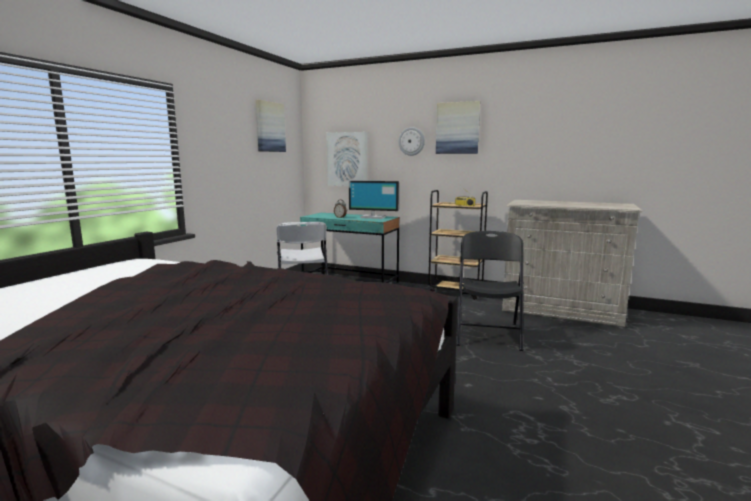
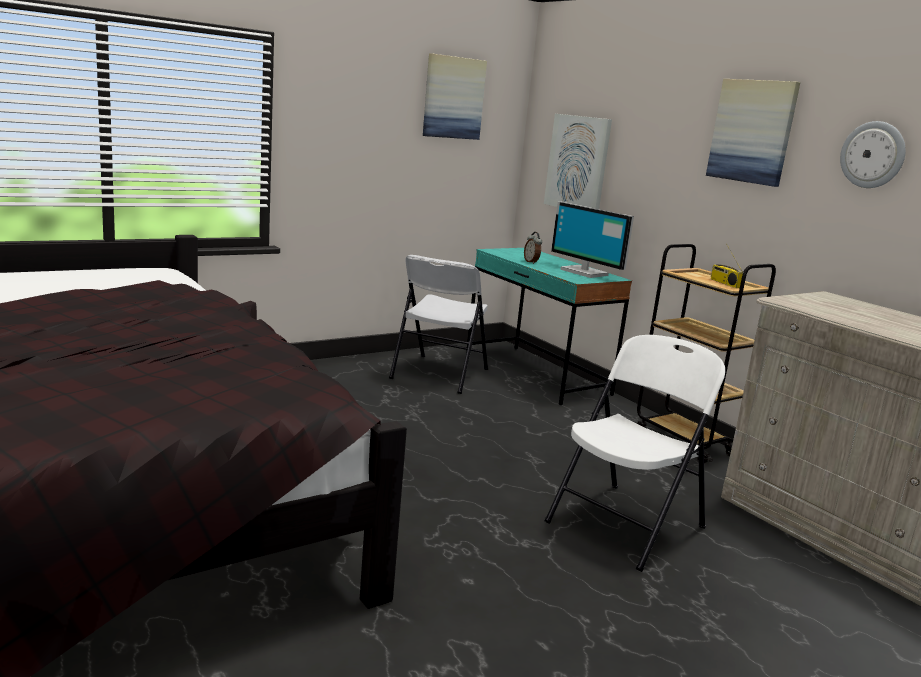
camera: 30 degrees right, 5 degrees up
(411, 141) = (674, 146): wall clock -> wall clock (873, 155)
(488, 334) = (626, 525): black chair -> white chair

